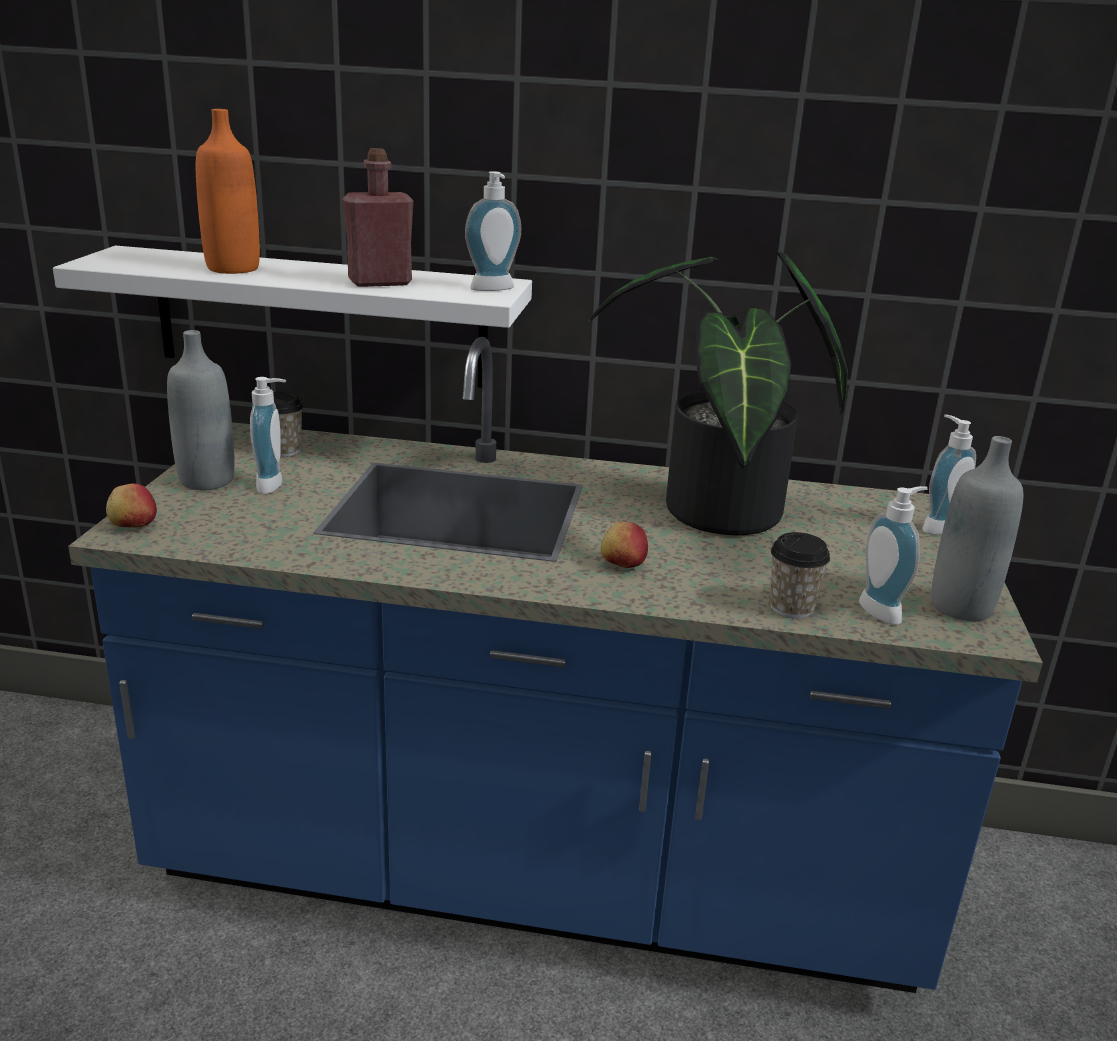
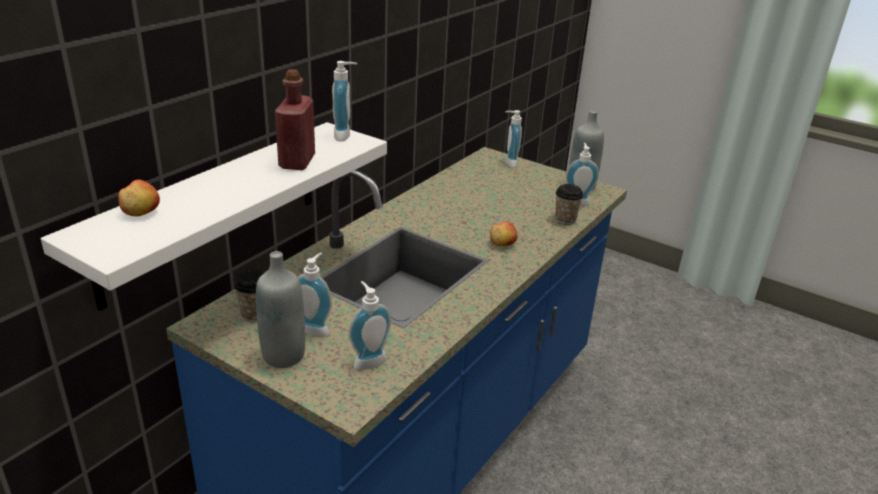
camera: 65 degrees left, 5 degrees up
(133, 525) = (340, 400): apple -> apple (141, 213)
(223, 525) = (368, 360): none -> soap dispenser
(233, 268) = (201, 201): orange bottle -> none
(715, 517) = (466, 205): potted plant -> none

